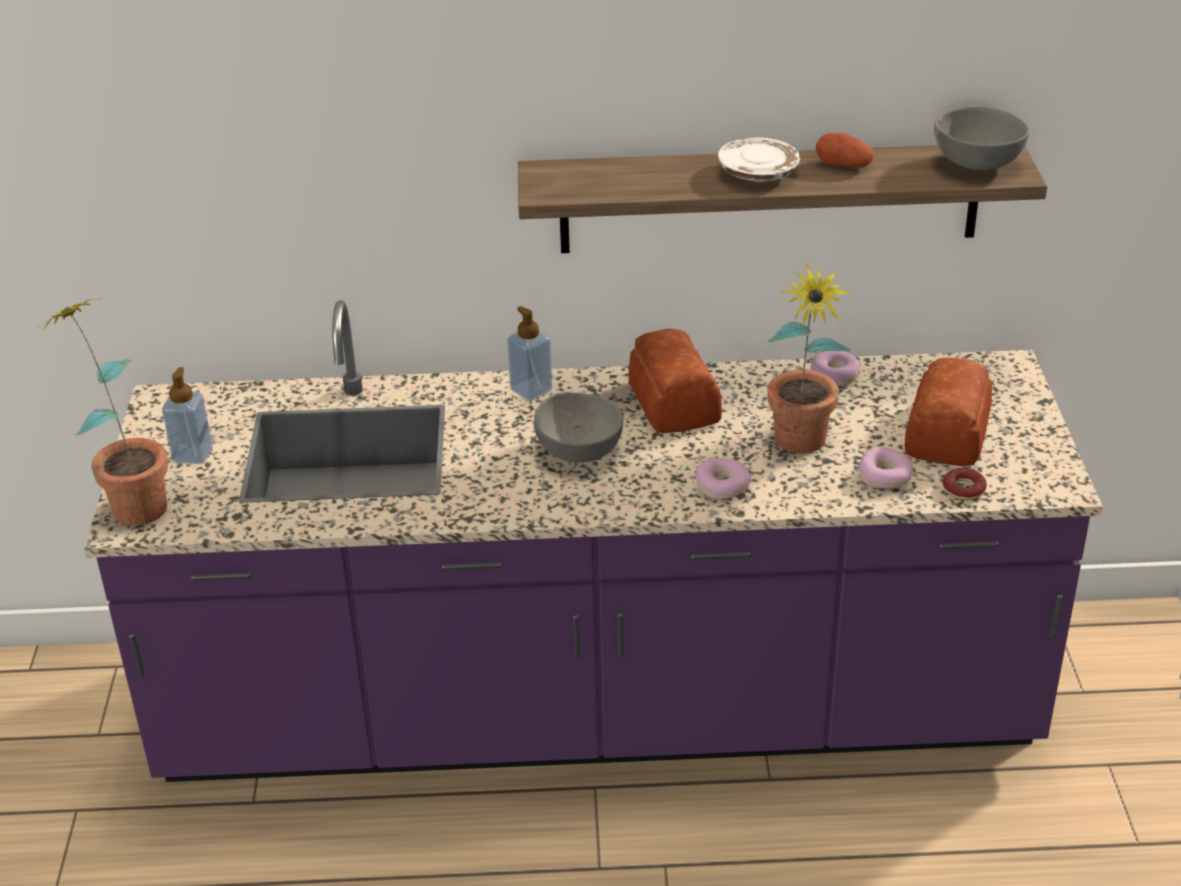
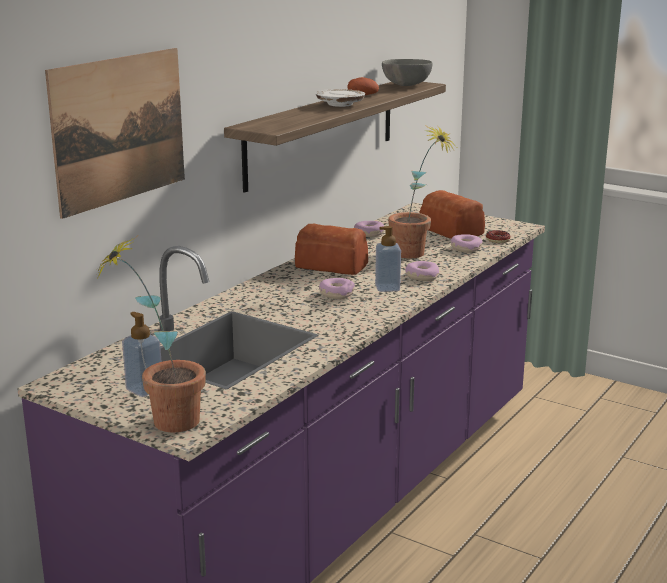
camera: 55 degrees left, 15 degrees down
(307, 137) = (119, 129): none -> picture
(531, 390) = (259, 289): soap dispenser -> soap dispenser (387, 288)
(579, 449) = (336, 294): grey bowl -> donut

